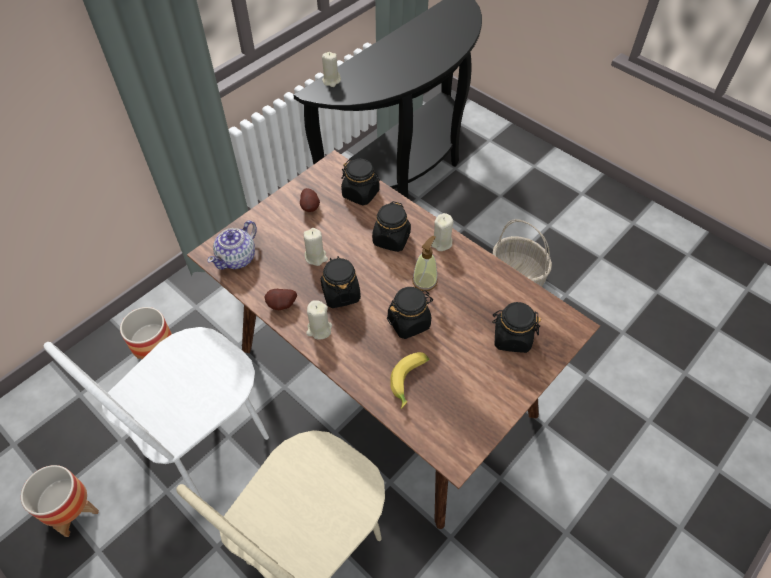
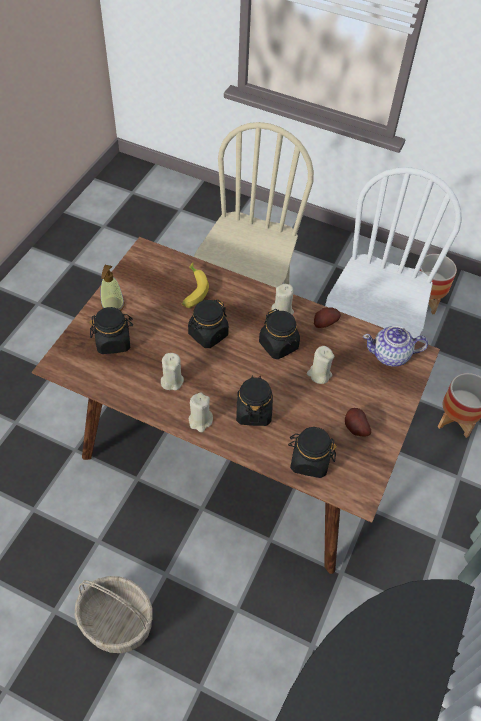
camera: 160 degrees right, 0 degrees up
(237, 258) = (391, 355): teapot -> teapot turned 105 degrees counterclockwise
(331, 81) = (439, 634): beige candle -> beige candle (172, 381)
(425, 281) = (205, 375): soap dispenser -> soap dispenser (113, 305)

